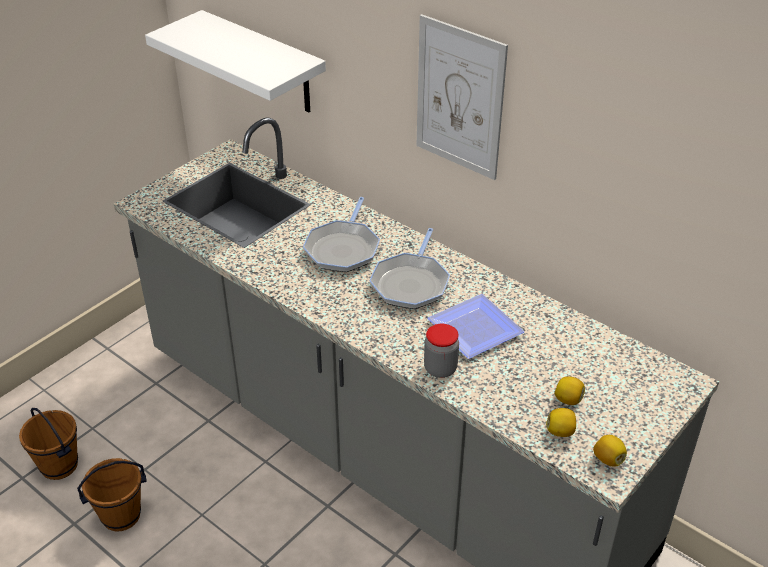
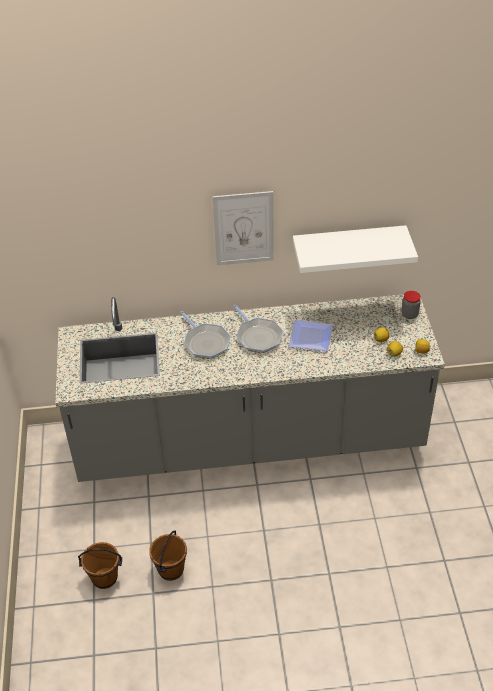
camera: 45 degrees left, 5 degrees up
(263, 63) = (83, 268): white shelf -> white shelf (348, 246)
(440, 369) = (321, 363): jar -> jar (409, 314)

